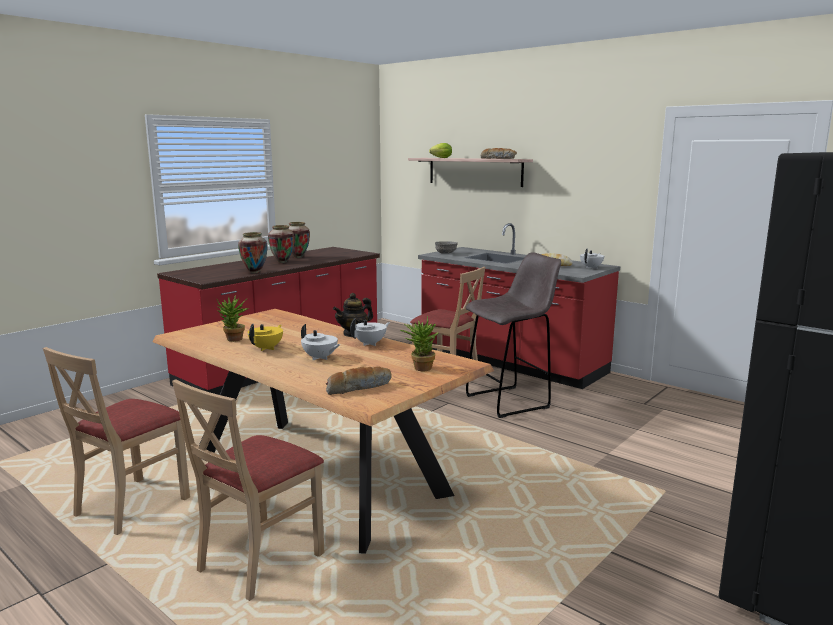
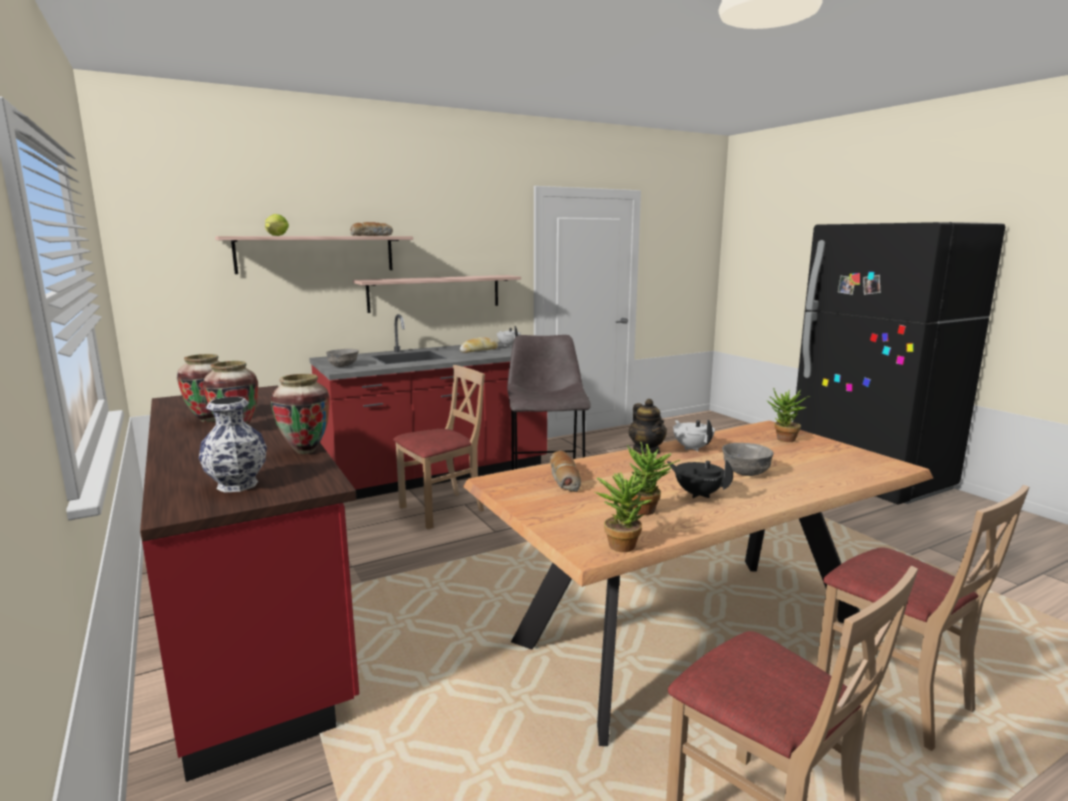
camera: 70 degrees left, 0 degrees up
(187, 338) = (621, 543): none -> potted plant
(204, 273) = (236, 485): none -> vase
(267, 348) = (698, 494): yellow teapot -> black teapot
(320, 358) = (746, 472): white teapot -> grey bowl
(358, 387) = (851, 465): bread -> bread (563, 478)
(555, 210) = (435, 293): none -> shelf

